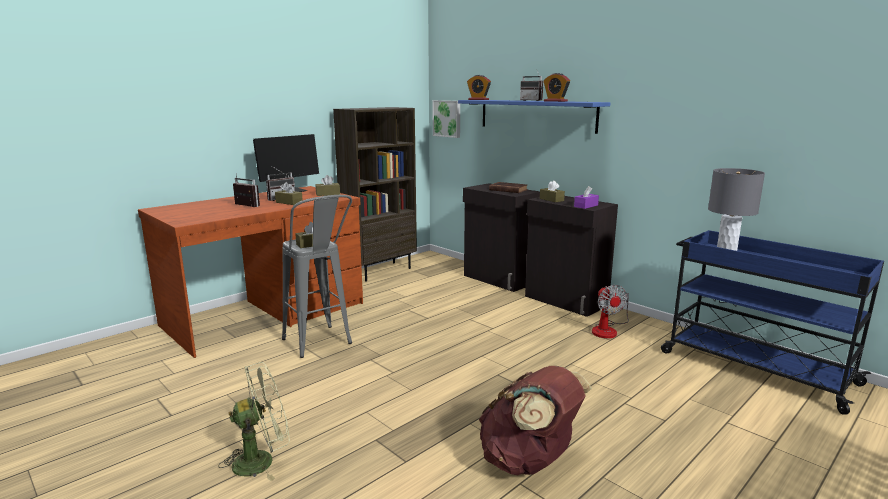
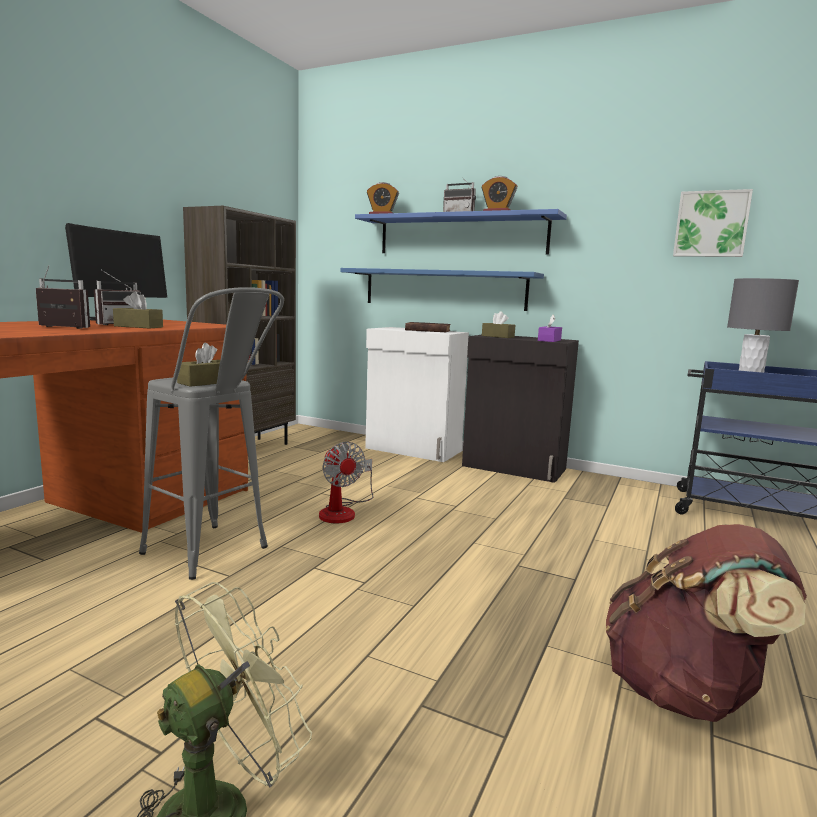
camera: 20 degrees left, 5 degrees down
(328, 194) = (192, 323): brown tissue box -> none
(447, 118) = (328, 245): picture -> picture (711, 224)
(499, 279) = (413, 450): black cabinet -> white cabinet
(524, 156) = (443, 289): none -> blue shelf
(608, 329) = (593, 494): fan -> fan (343, 511)

